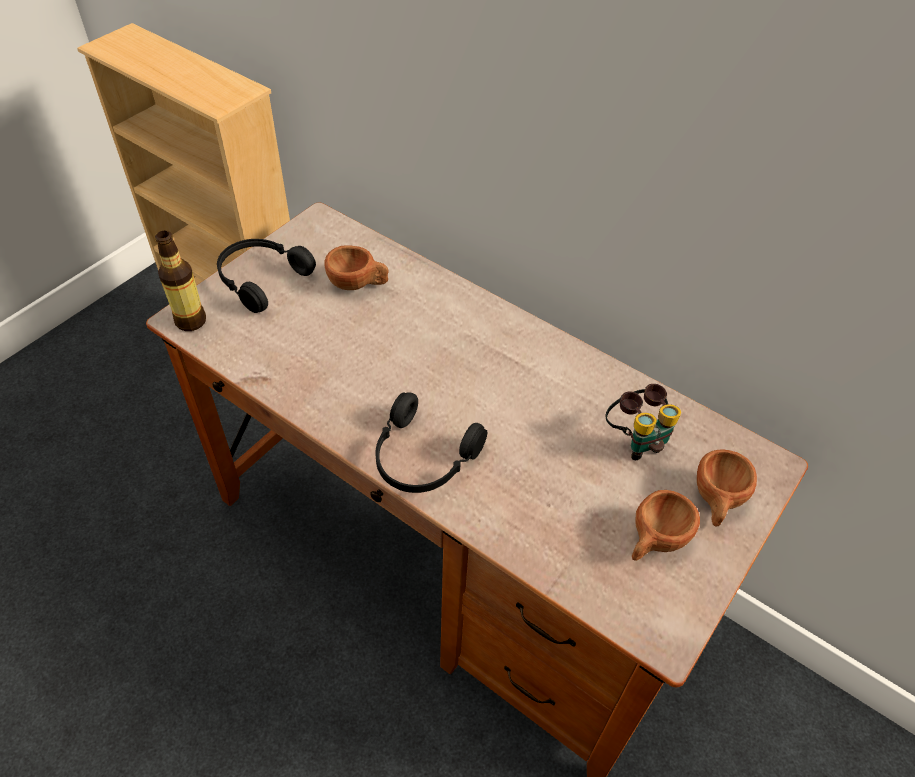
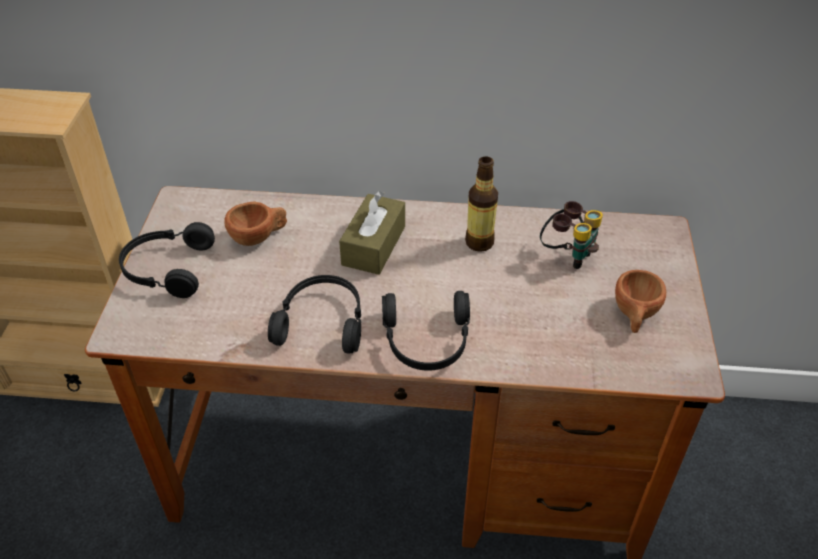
camera: 30 degrees left, 5 degrees down
(190, 321) = (130, 331): bottle -> bottle (479, 242)
(346, 391) = (322, 322): none -> black headphones
(451, 339) = (374, 245): none -> brown tissue box
(717, 501) = (652, 269): brown cup -> none

